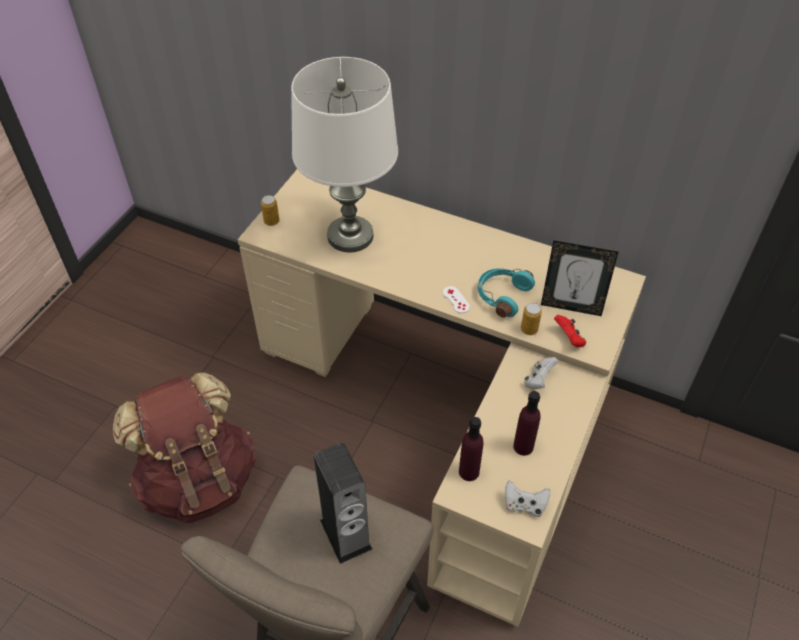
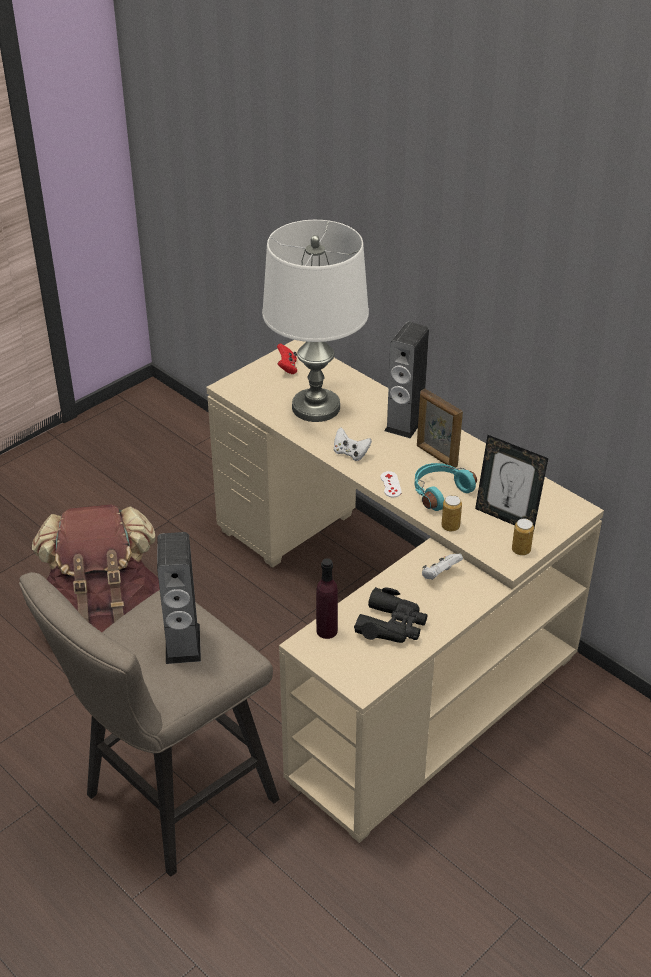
camera: 20 degrees right, 10 degrees down
(271, 221) = (246, 379): can -> can (521, 550)
(437, 232) = (405, 423): none -> speaker
(481, 259) = (436, 456): none -> picture frame
(523, 446) = (392, 625): purple bottle -> black binoculars
(524, 505) = (365, 671): white game controller -> white game controller (350, 453)
(569, 339) = (487, 544): red game controller -> red game controller (287, 368)

